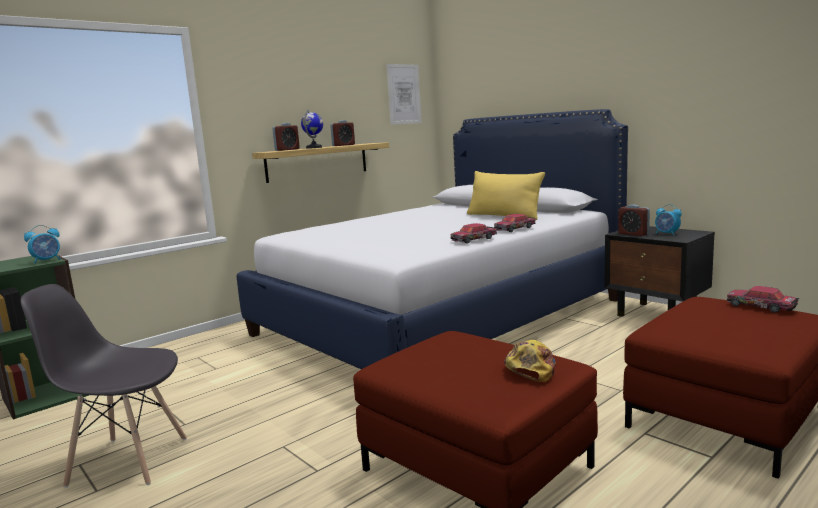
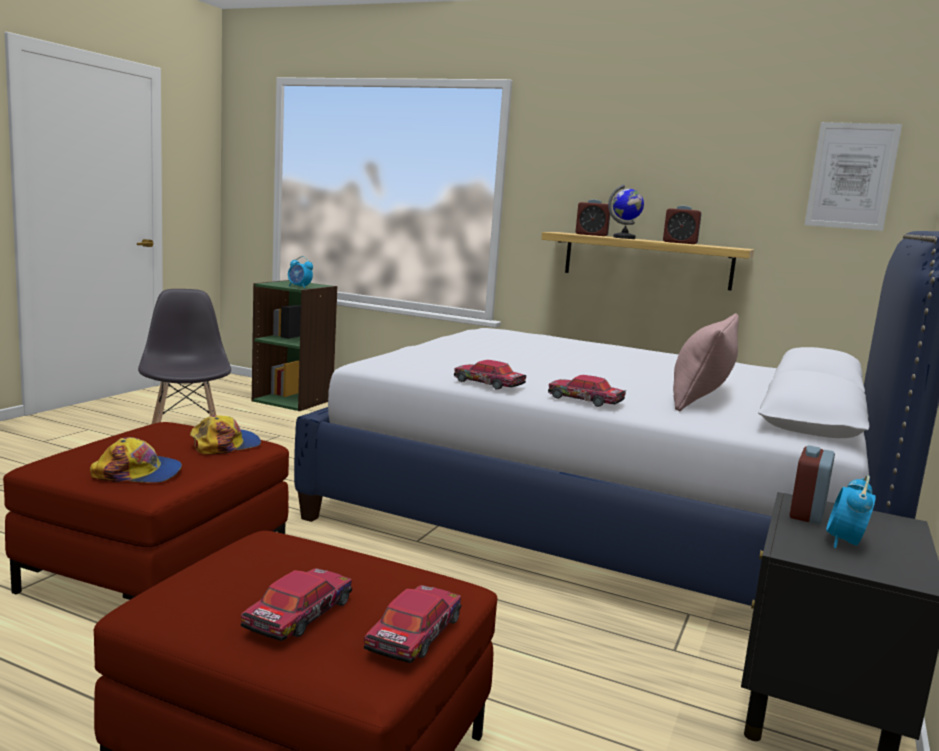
camera: 65 degrees right, 0 degrees up
(457, 342) = (225, 445): none -> cap
(503, 216) = (701, 397): yellow pillow -> pink pillow
(758, 324) = (297, 616): none -> toy car

